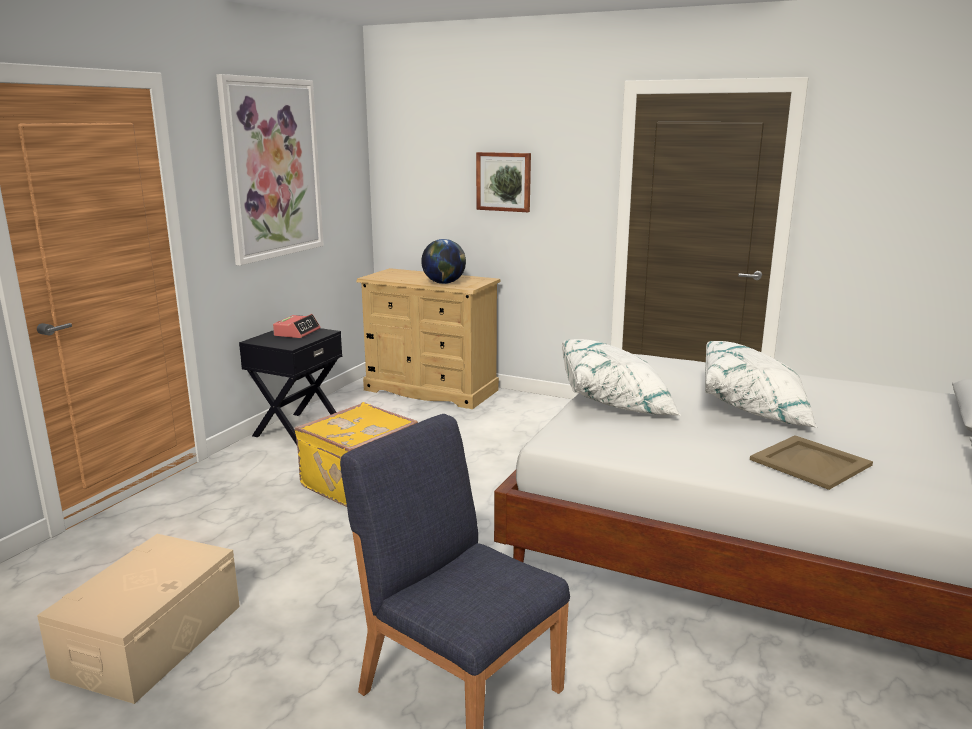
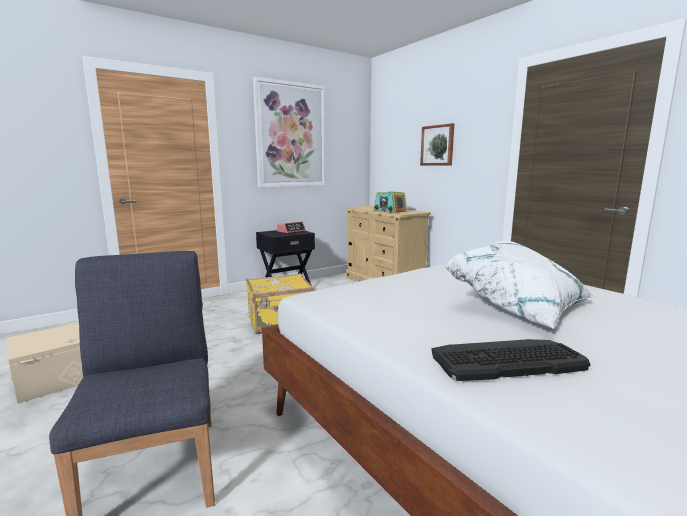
camera: 30 degrees right, 5 degrees down
(444, 283) = (389, 211): globe -> radio
(616, 402) = (400, 283): white pillow -> none
(810, 463) = (506, 359): beige tray -> keyboard

